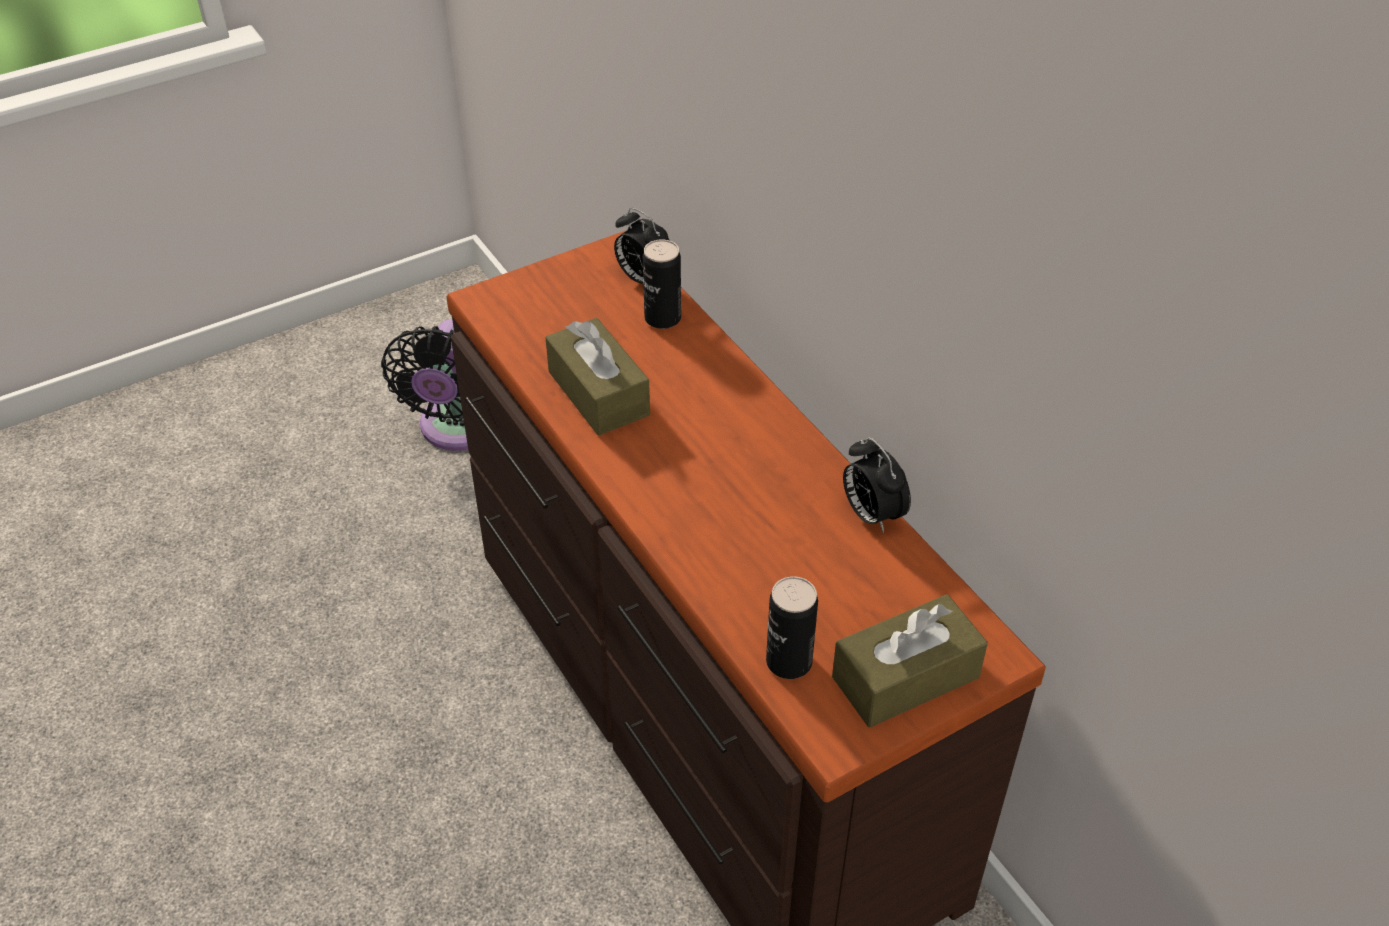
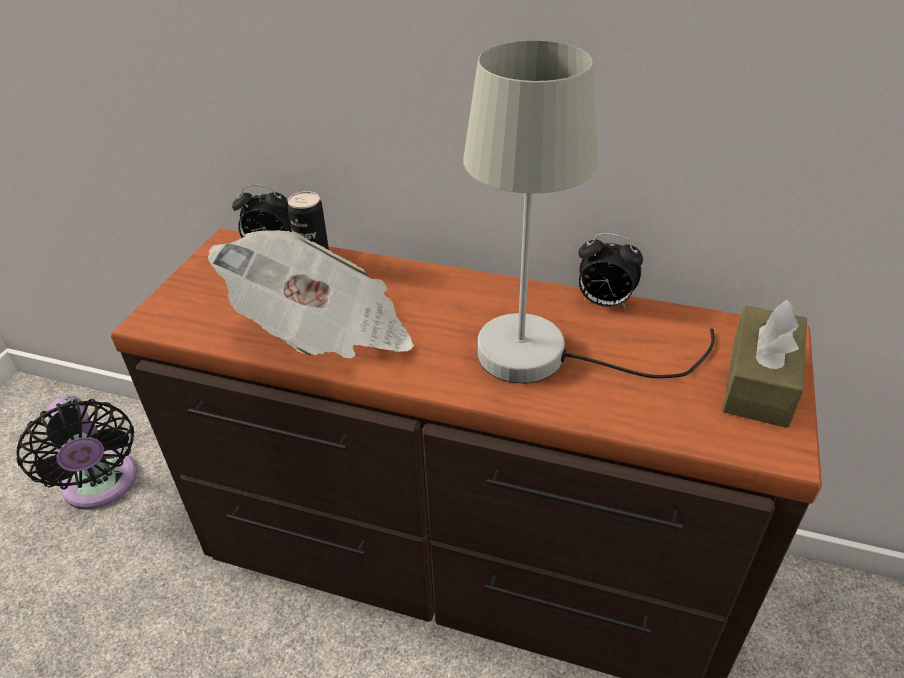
camera: 40 degrees left, 5 degrees down
(598, 393) = (325, 333): brown tissue box -> newspaper
(753, 530) = (549, 355): none -> grey table lamp
(789, 662) = (686, 422): can -> none

